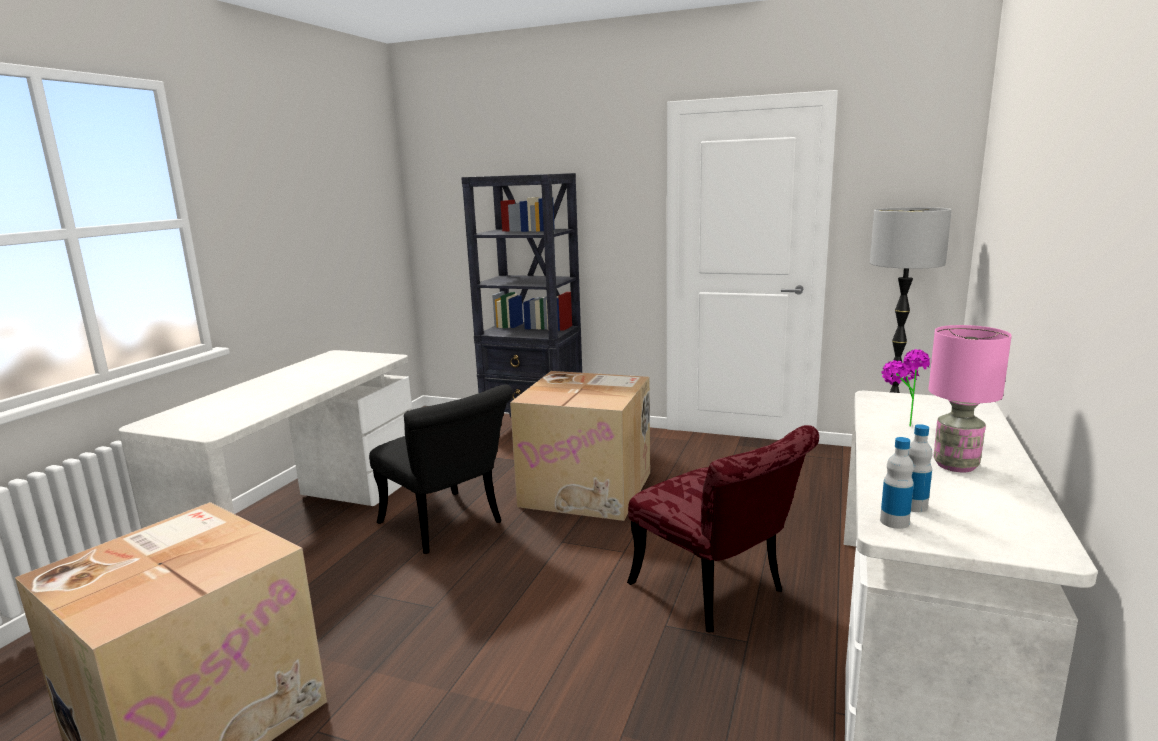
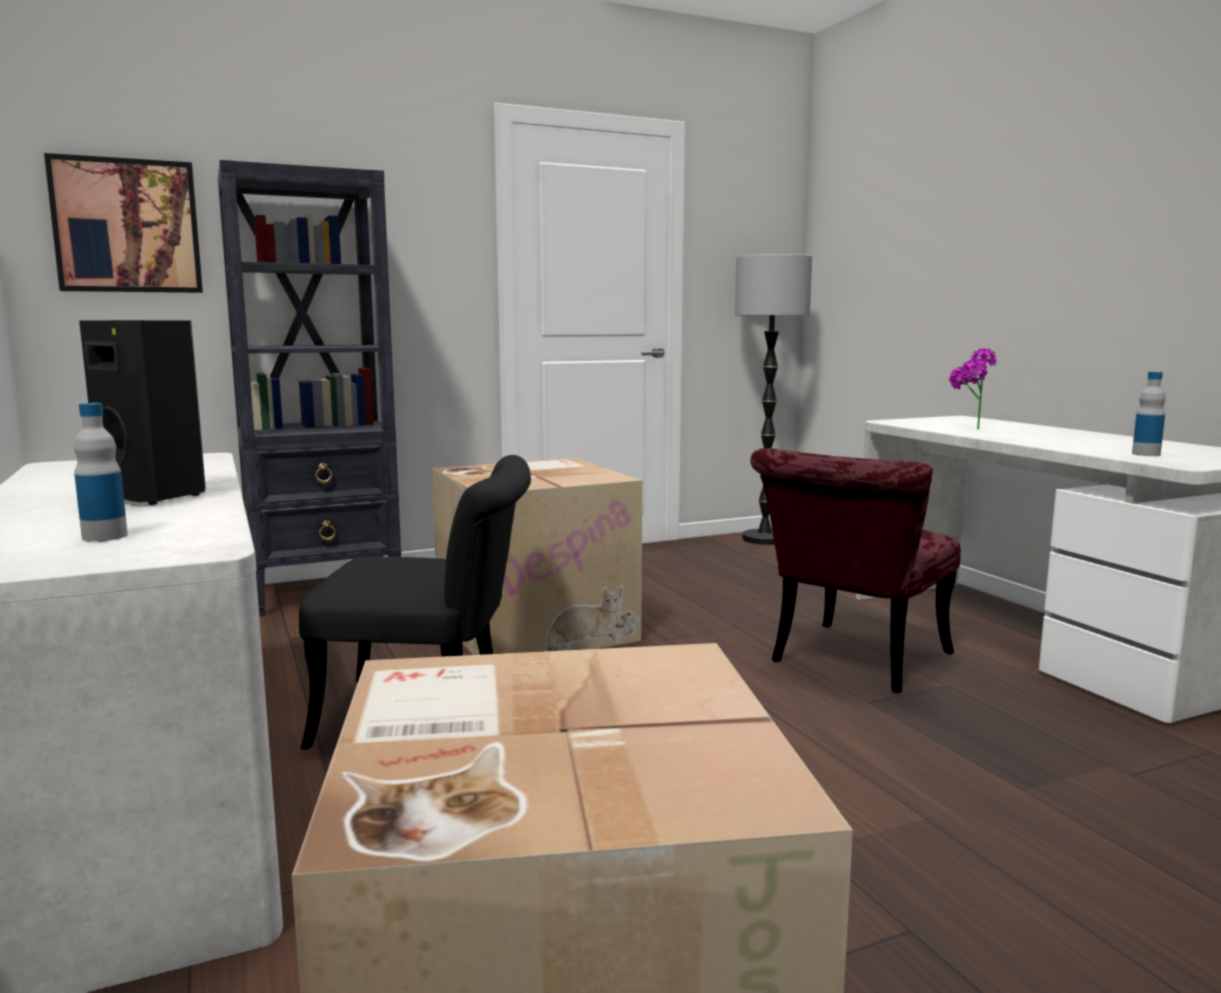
camera: 45 degrees left, 5 degrees down
(293, 389) = (157, 496): none -> black speaker
(455, 206) = (127, 226): none -> picture
(718, 593) = (852, 663): red chair -> red chair turned 120 degrees clockwise
(894, 522) = (1170, 460): bottle -> bottle (105, 536)
(956, 465) = (1081, 438): pink table lamp -> none

